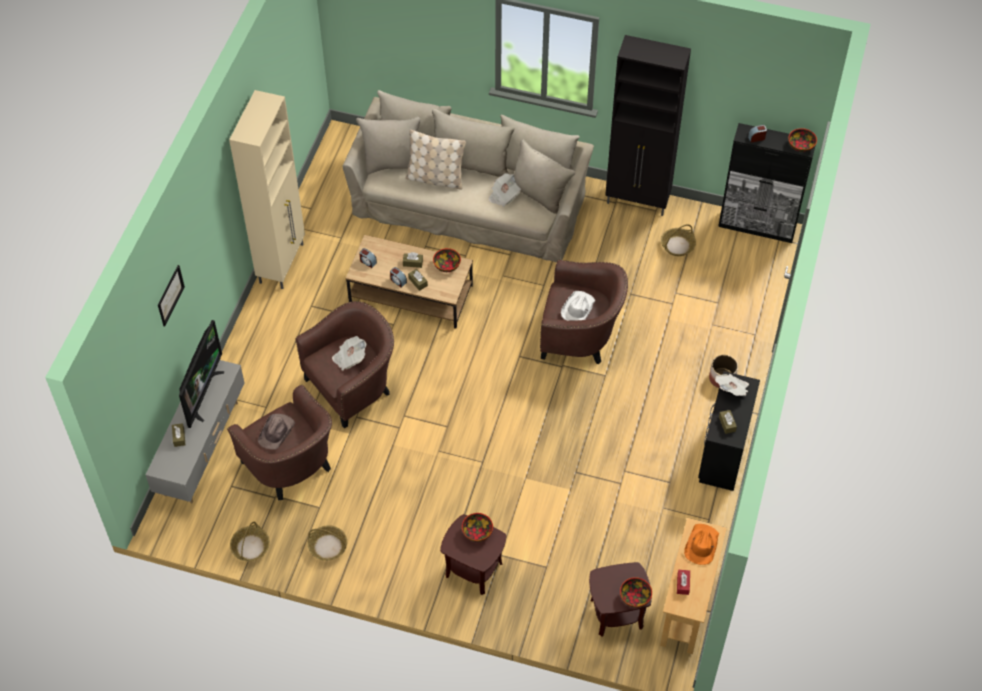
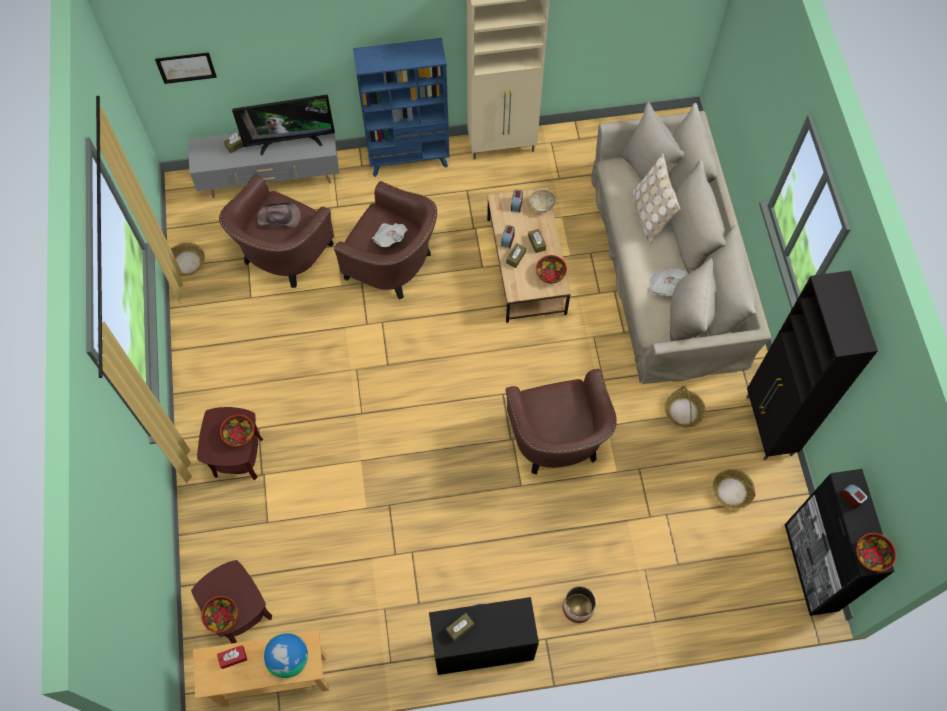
camera: 65 degrees right, 10 degrees up
(170, 295) = (293, 35): picture -> picture (186, 67)
(251, 335) = (409, 159): none -> blue bookcase
(327, 546) = (212, 322): basket -> basket (683, 411)
(380, 245) = (542, 206): none -> bowl
(577, 308) = (555, 416): white hat -> none
(701, 545) = (289, 659): orange hat -> globe
(732, 390) = (509, 616): newspaper -> none

